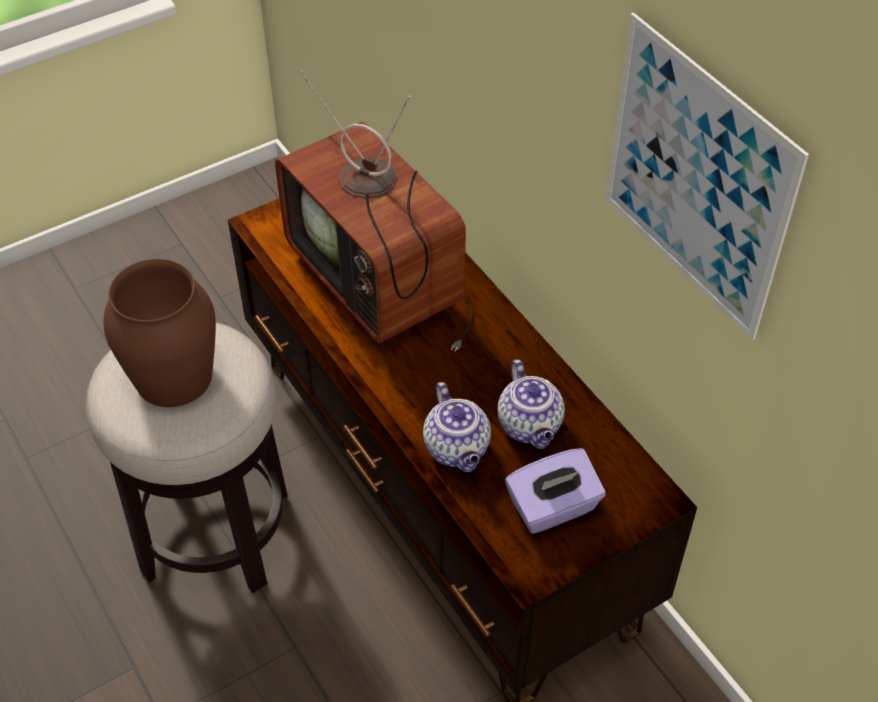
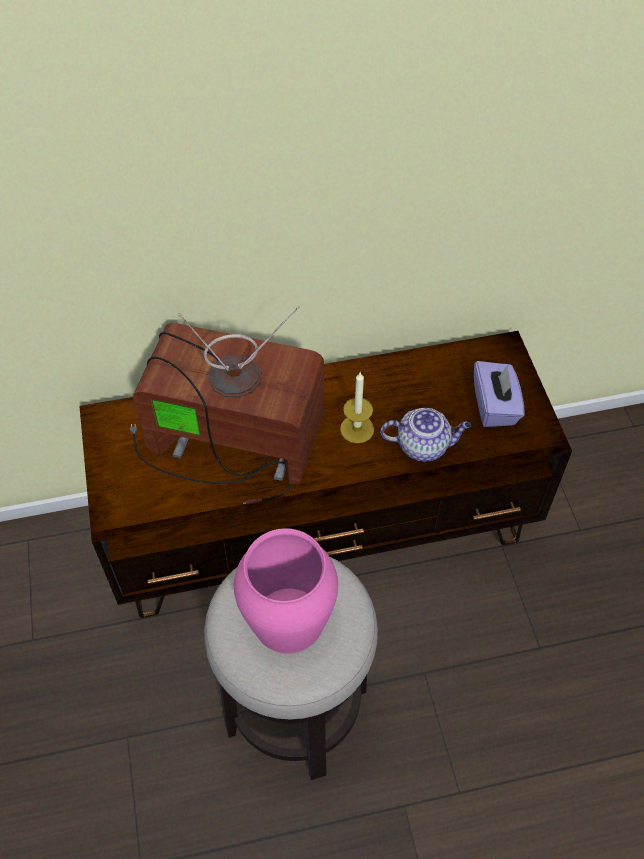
camera: 70 degrees left, 5 degrees up
(175, 377) = (289, 618): brown vase -> pink vase
(383, 280) = (230, 444): television -> television turned 150 degrees counterclockwise
(452, 381) = (357, 429): none -> candle
(531, 426) = (419, 395): teapot -> none
(695, 179) = (477, 129): picture -> none

